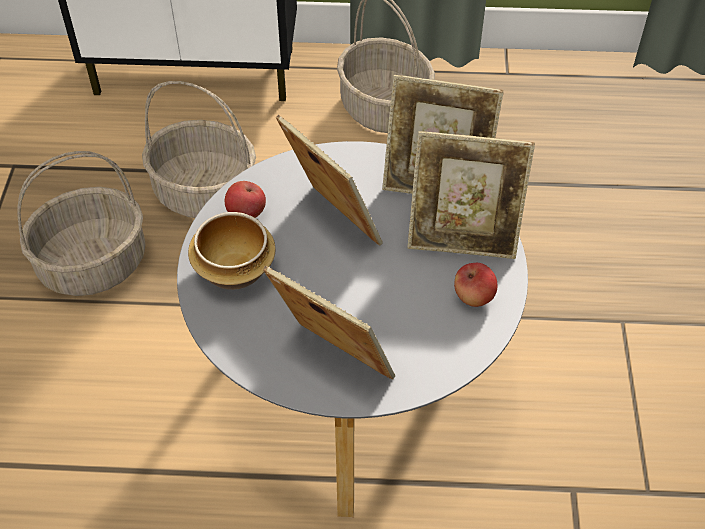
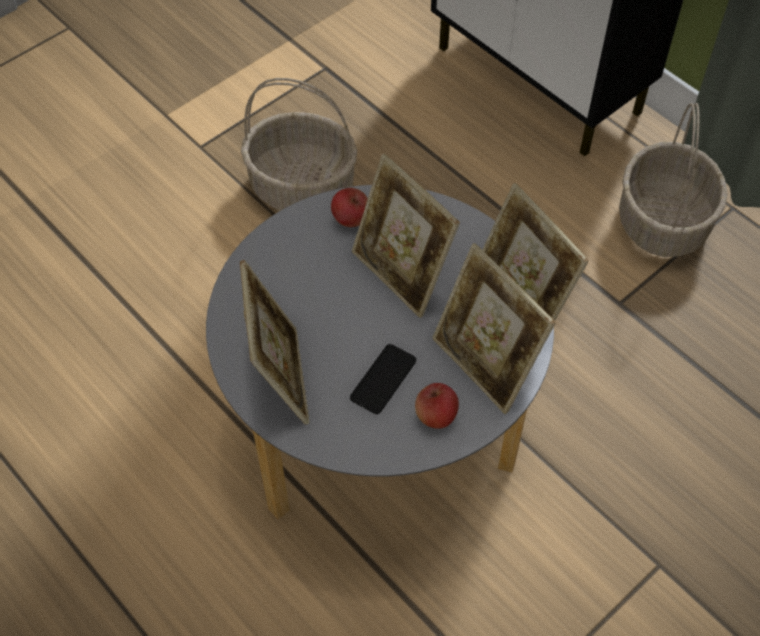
camera: 45 degrees right, 5 degrees up
(204, 193) = (436, 188): basket -> none
(235, 269) = (295, 255): bowl -> none
(331, 223) = (401, 274): picture frame -> picture frame turned 135 degrees clockwise
(408, 302) = (383, 379): none -> phone

